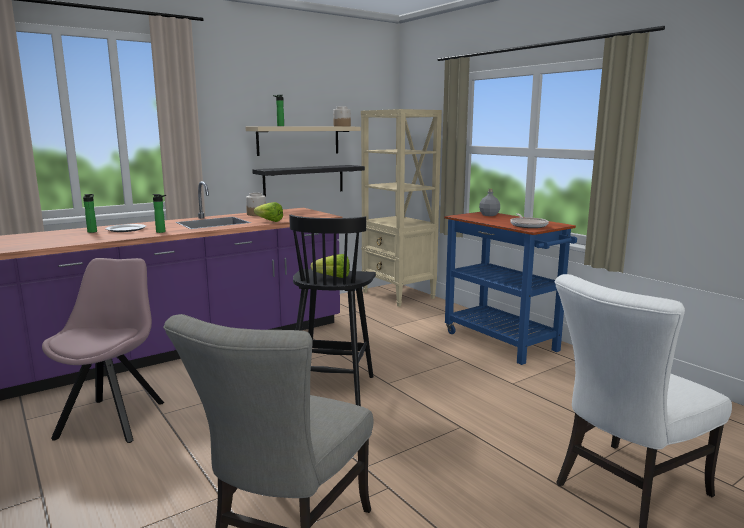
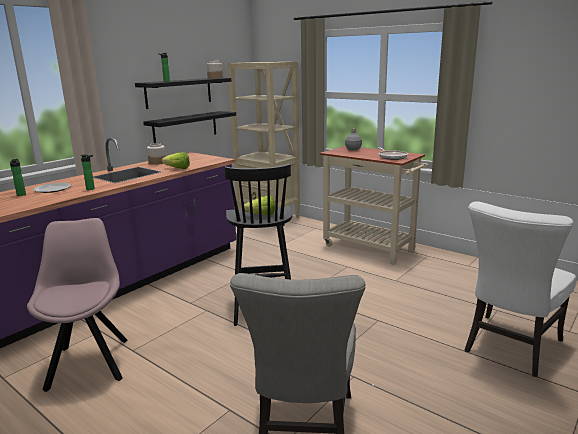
camera: 15 degrees left, 5 degrees up
(298, 140) = (179, 92): beige shelf -> black shelf
(502, 342) = (370, 248): blue cart -> beige cart

